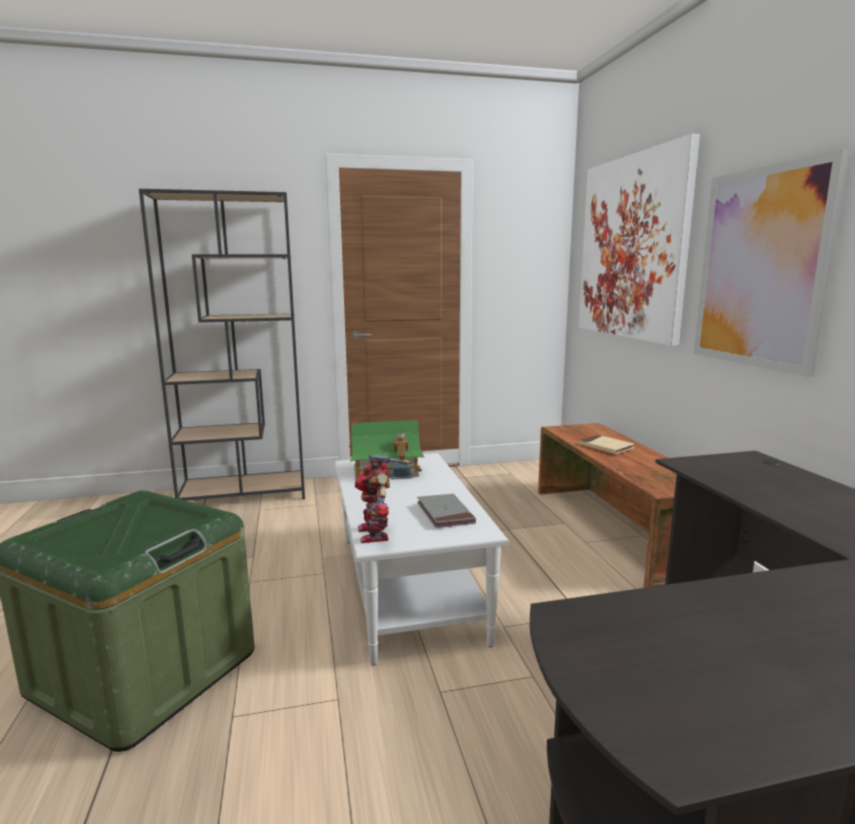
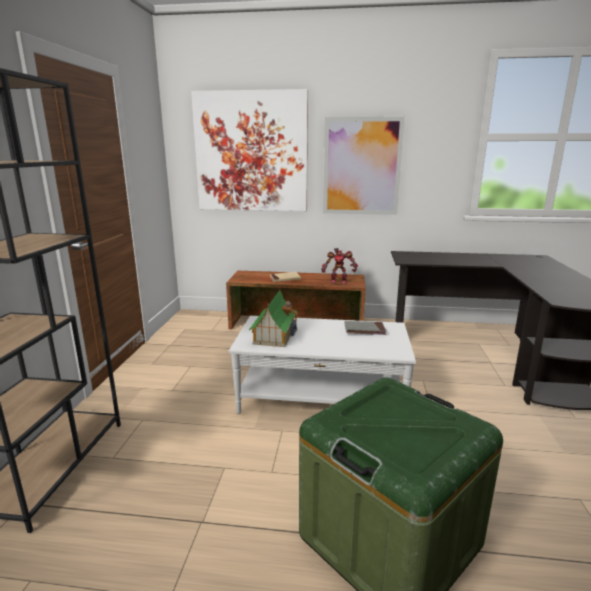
camera: 70 degrees left, 5 degrees up
(376, 533) = (385, 351): toy robot -> toy robot (338, 281)

